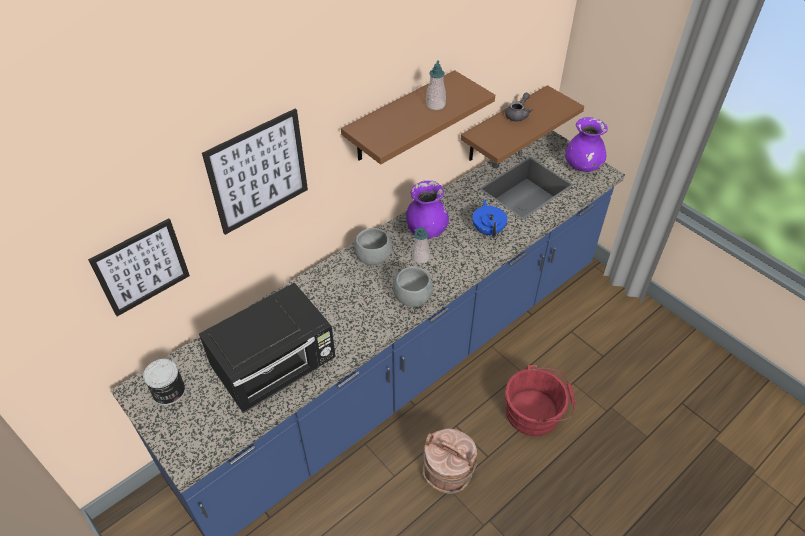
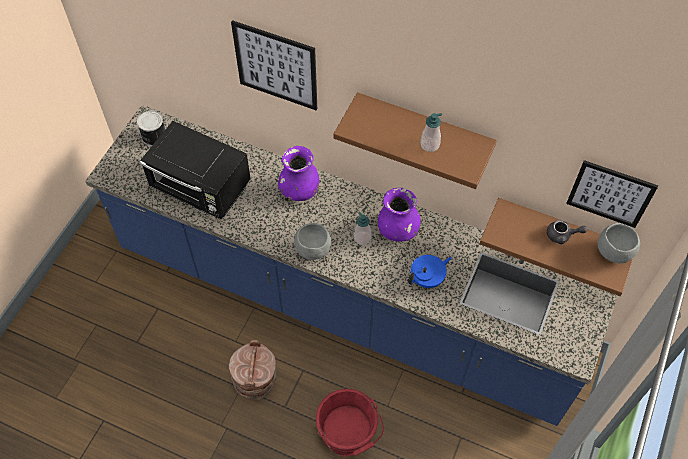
camera: 65 degrees right, 10 degrees up
(141, 267) = (178, 53): picture -> picture (610, 193)
(373, 257) = (343, 203): grey bowl -> grey bowl (614, 252)
(582, 166) = (576, 335): purple vase -> purple vase (299, 190)

